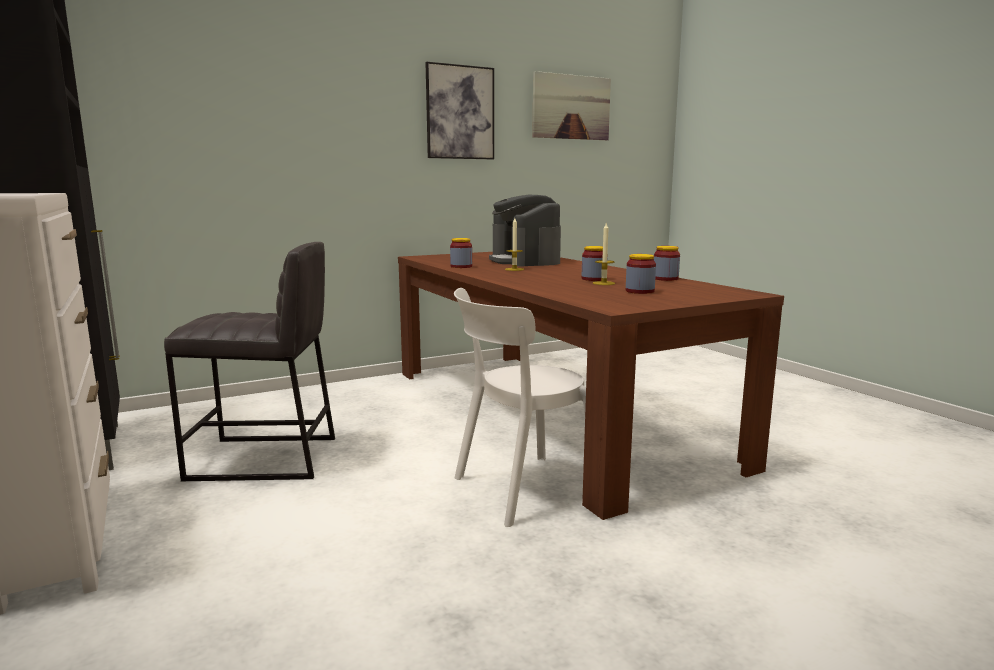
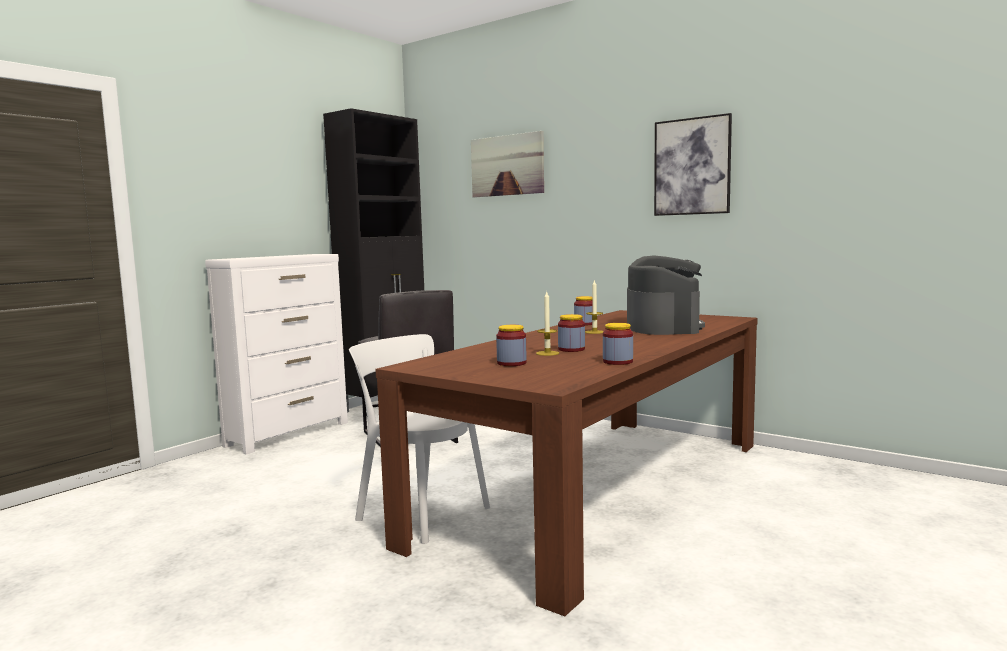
camera: 65 degrees right, 5 degrees down
(525, 261) = (663, 327): coffee machine -> coffee machine turned 135 degrees clockwise
(571, 107) = (850, 139): picture -> picture (507, 165)

